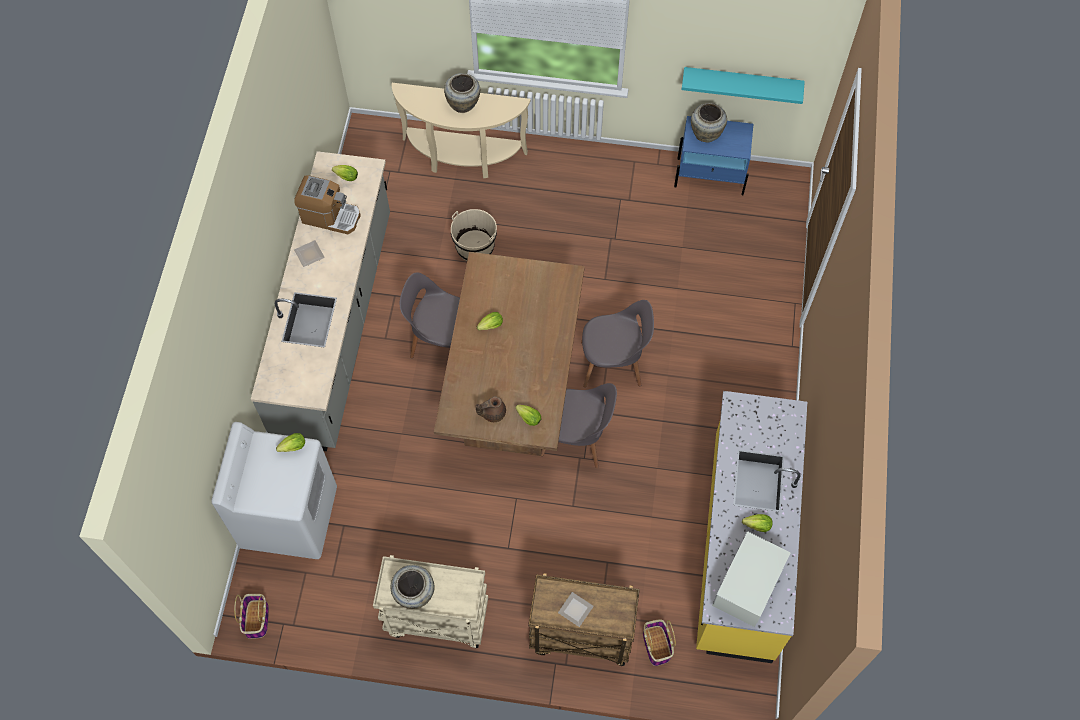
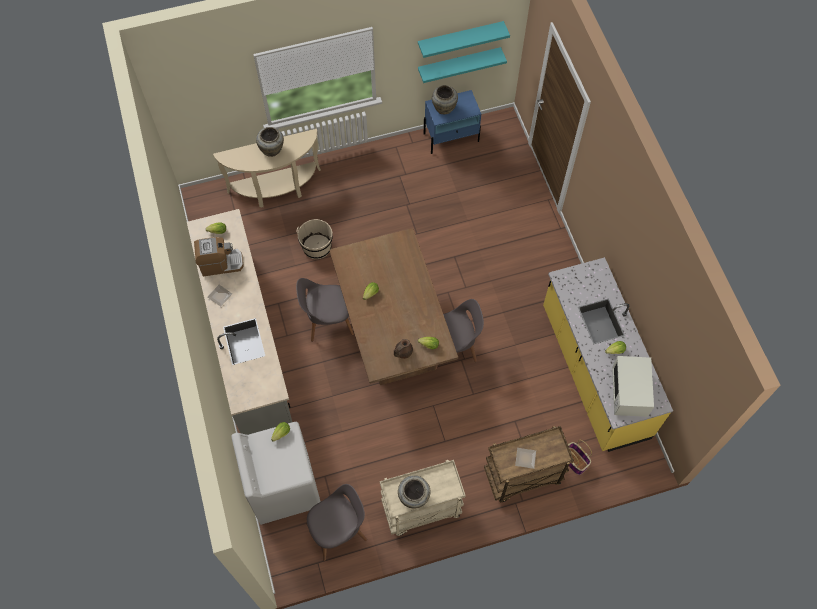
camera: 25 degrees left, 0 degrees up
(257, 620) = (297, 568): basket -> none
(613, 363) = (451, 287): grey chair -> grey chair (338, 530)
(749, 49) = (460, 38): none -> turquoise shelf

